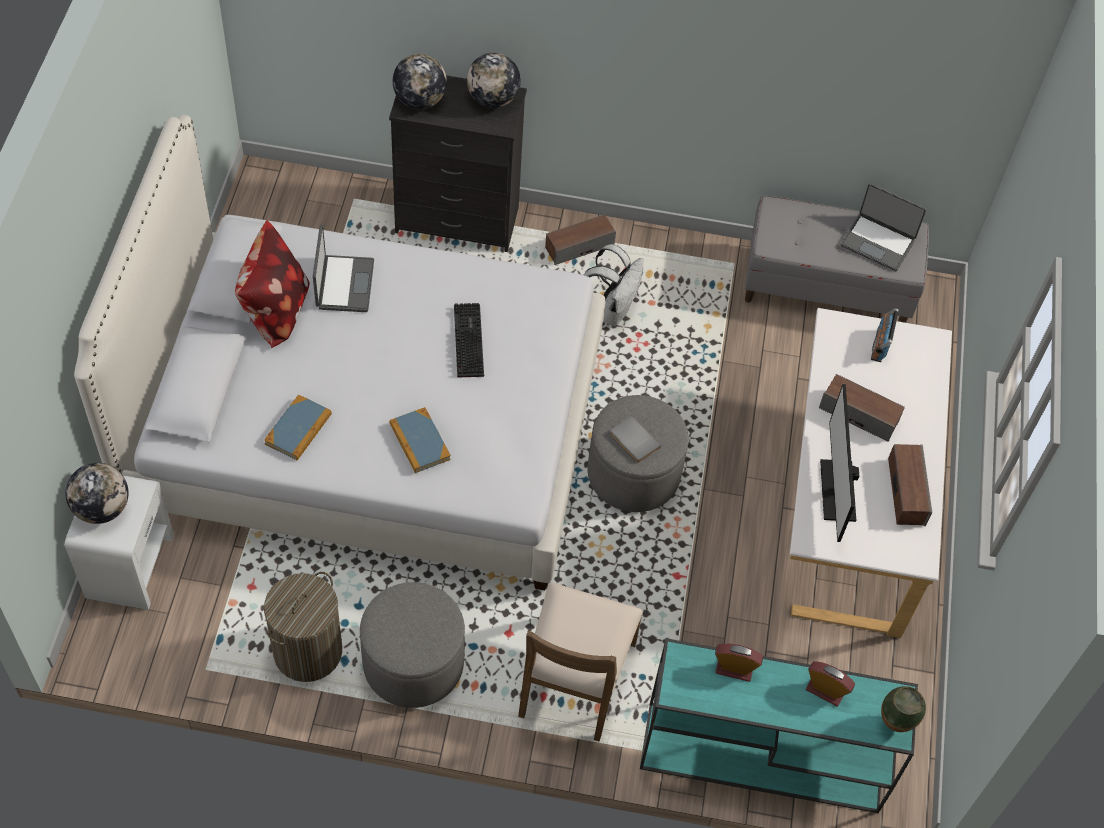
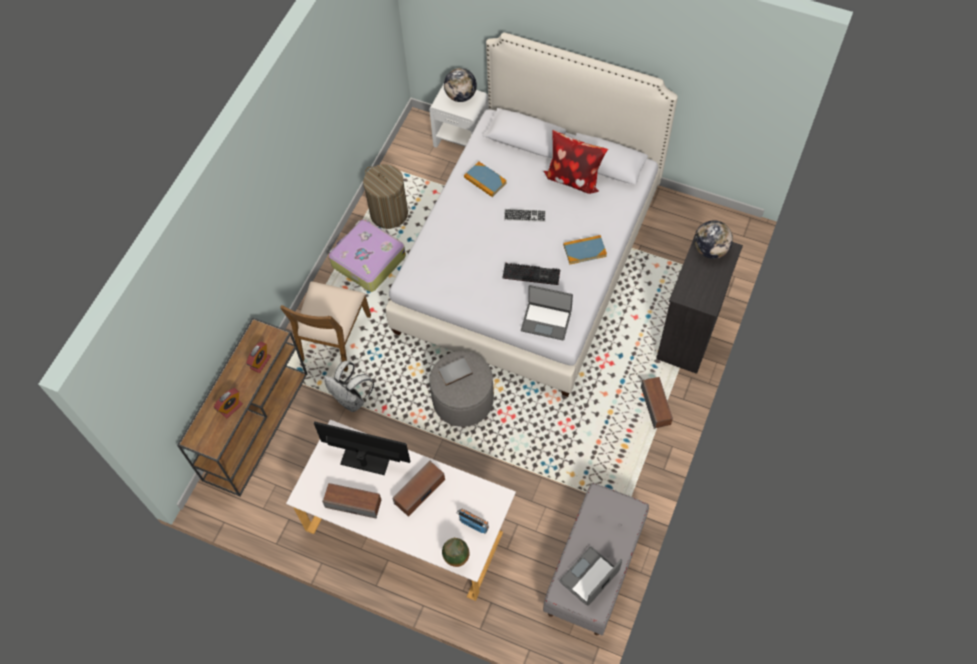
camera: 110 degrees right, 5 degrees up
(343, 284) = (588, 214): laptop -> laptop (546, 320)
(361, 364) = (525, 216): none -> keyboard
(413, 663) = (367, 261): grey ottoman -> suitcase
(419, 442) = (461, 237): book -> book (584, 250)
(493, 99) = (707, 293): globe -> none
(574, 679) = (334, 338): brown chair -> brown chair turned 105 degrees counterclockwise
(611, 310) = (596, 414): white backpack -> white backpack (352, 400)
(759, 757) = (256, 424): turquoise console table -> brown console table
(895, 724) = (197, 440): vase -> vase (456, 560)

